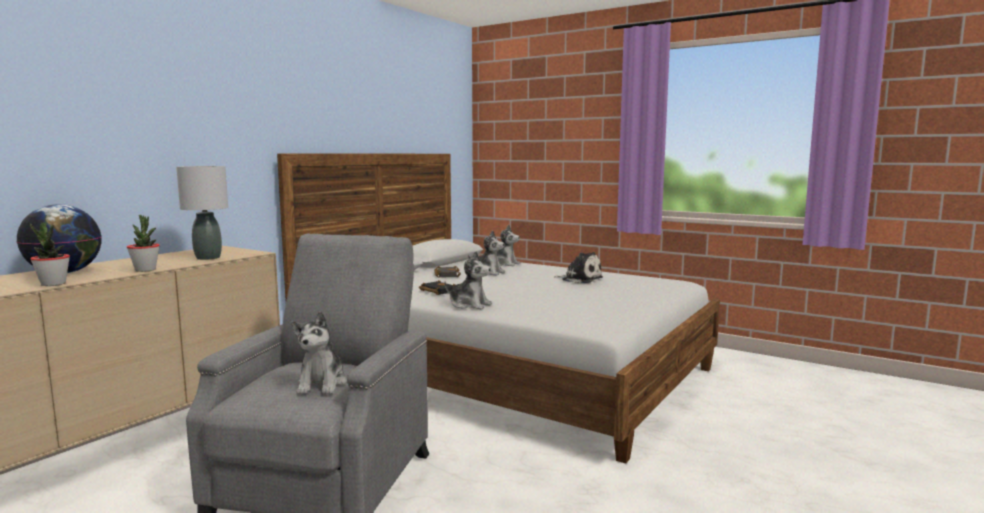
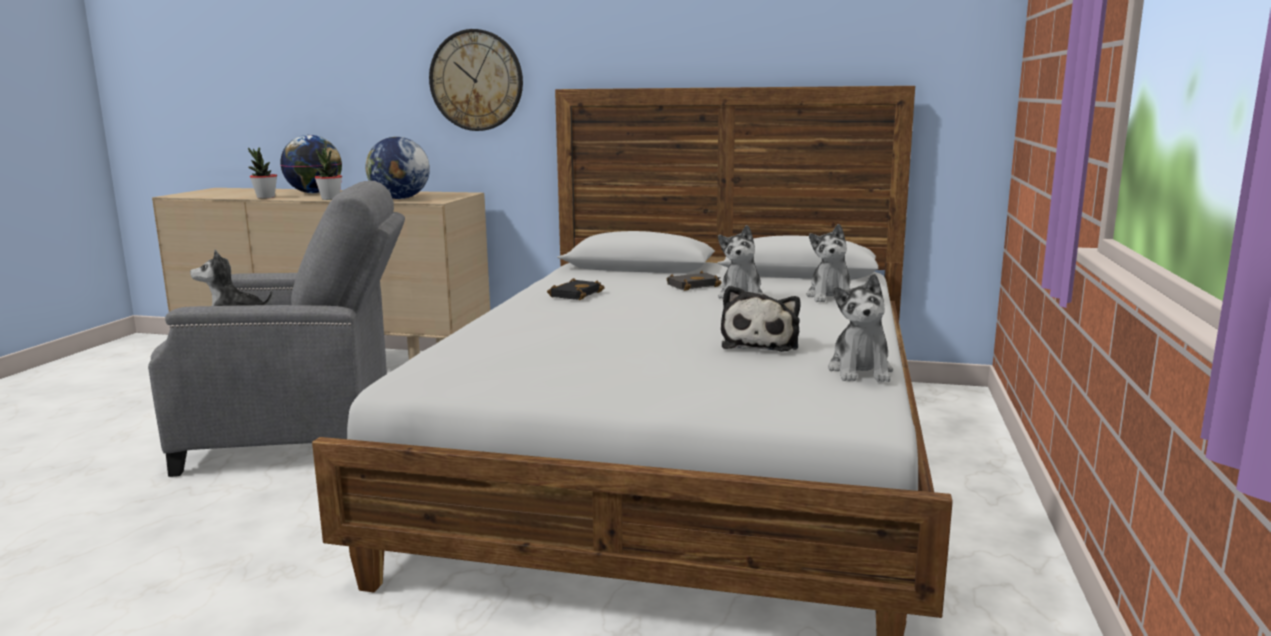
camera: 70 degrees right, 5 degrees up
(204, 145) = (476, 80): none -> wall clock
(208, 258) = (399, 198): grey table lamp -> globe
(469, 305) = (505, 313): plush toy -> plush toy (860, 371)

